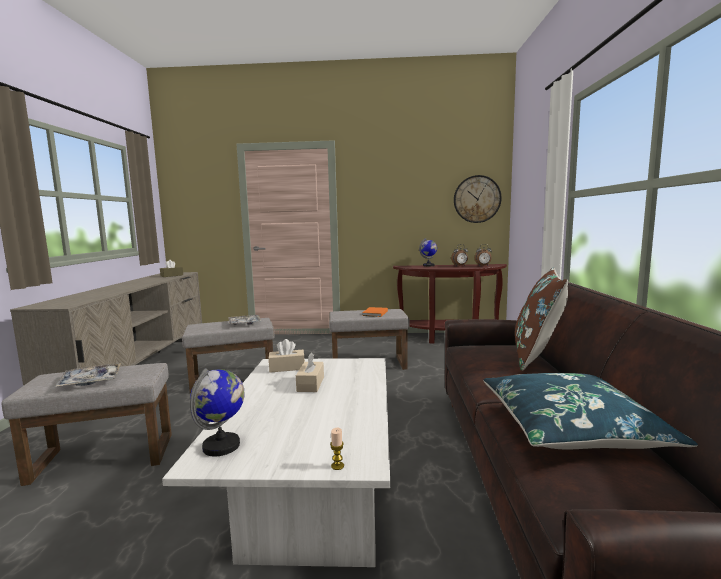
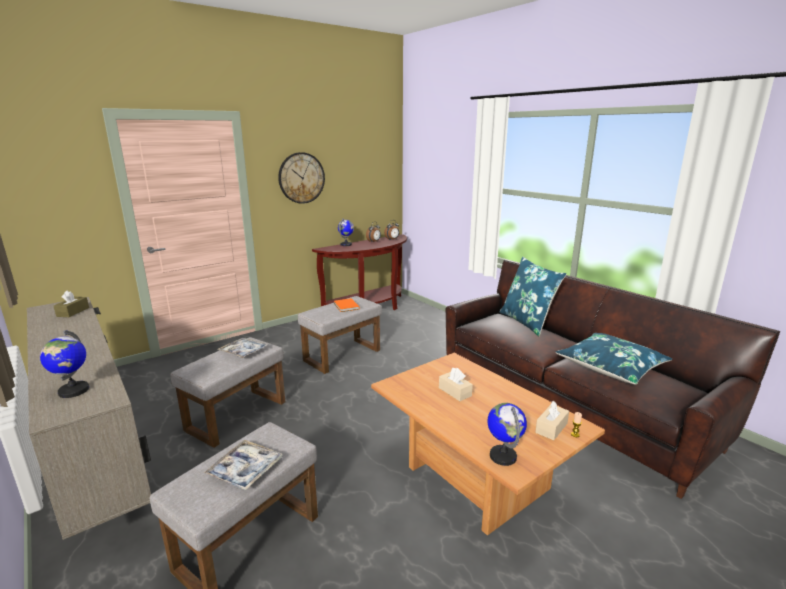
camera: 40 degrees left, 10 degrees up
(70, 300) = (73, 391): none -> globe
(287, 368) = (409, 385): beige tissue box -> beige tissue box (551, 428)
(311, 505) = (473, 478): white coffee table -> brown coffee table
(477, 199) = (378, 176): wall clock -> wall clock (301, 178)
(536, 356) = (527, 322): brown pillow -> blue pillow

